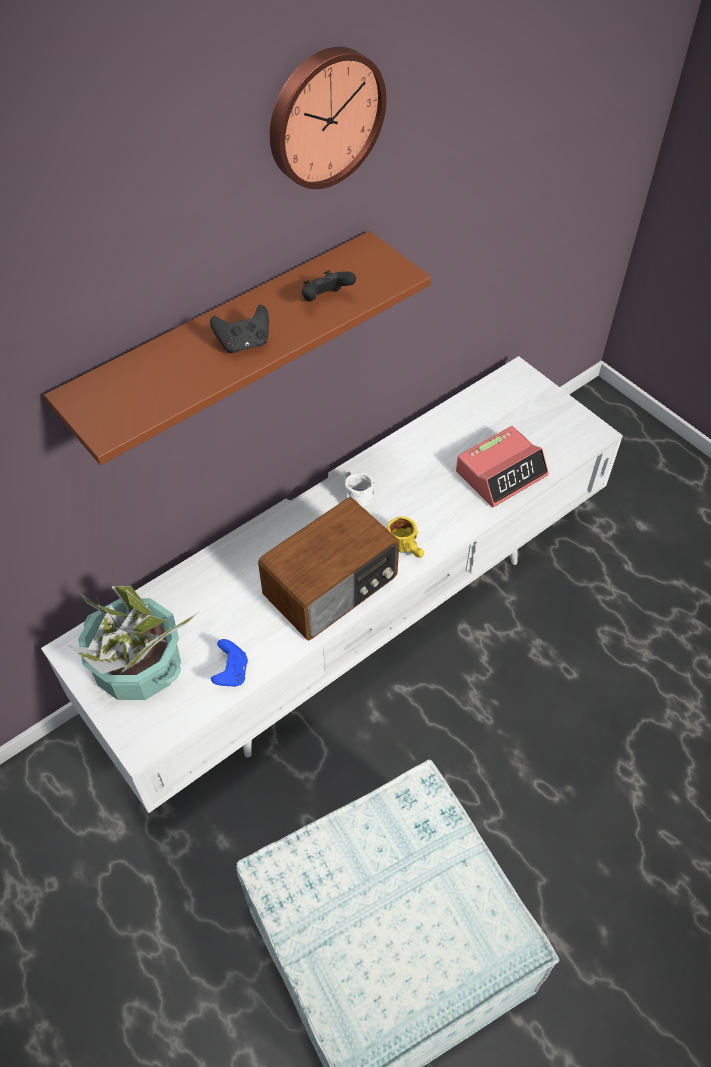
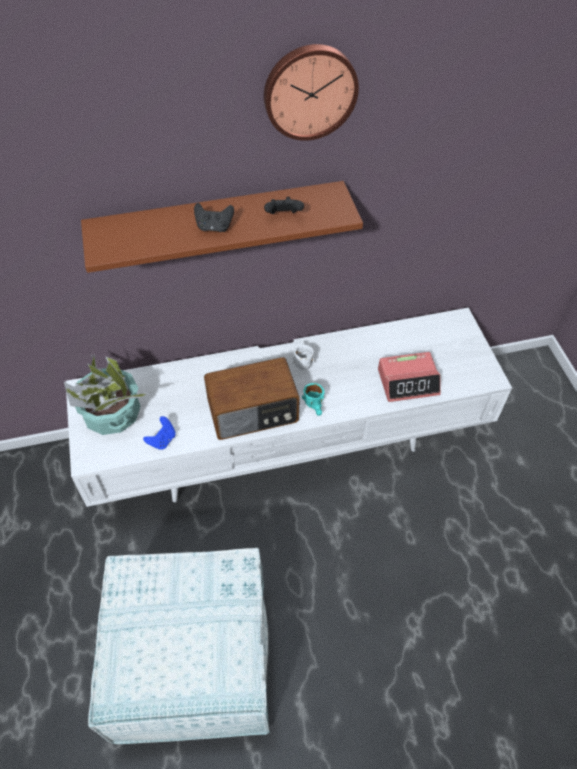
camera: 25 degrees right, 0 degrees up
(407, 548) = (316, 407): yellow mug -> turquoise mug

